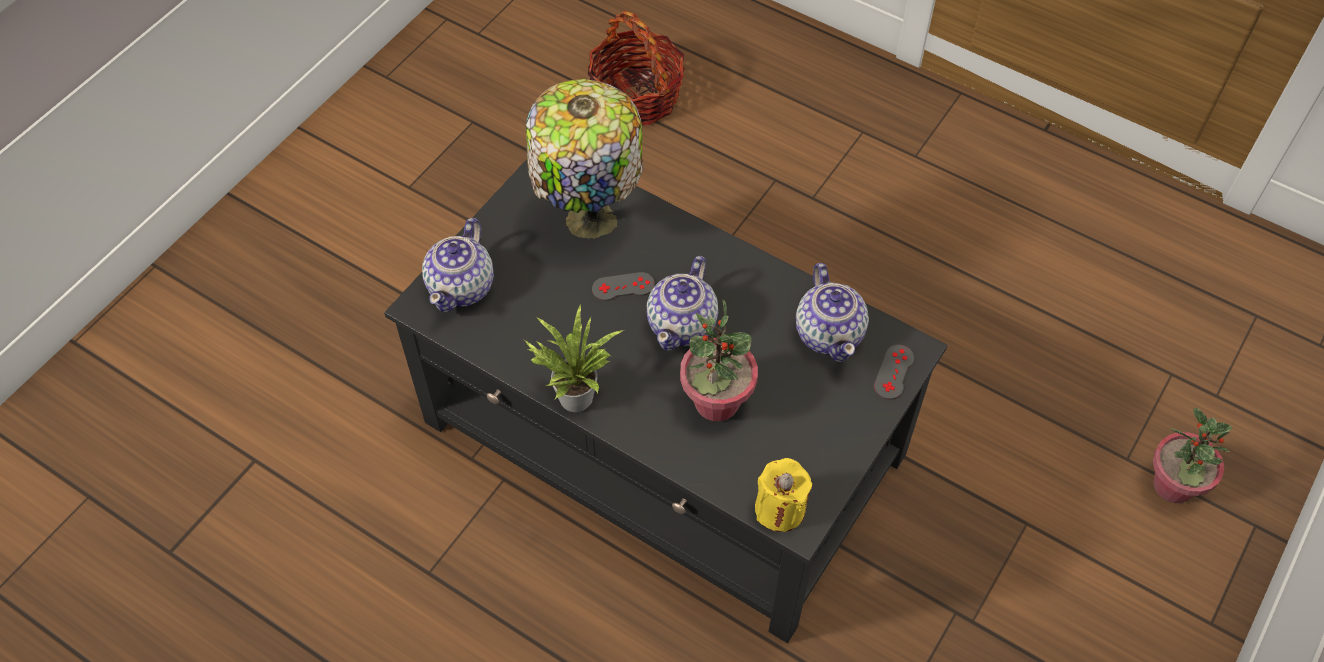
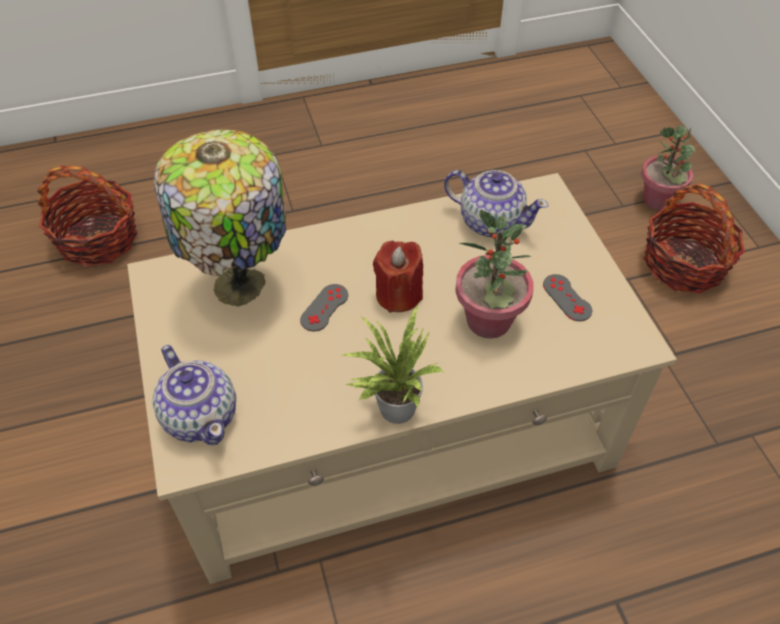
camera: 50 degrees left, 5 degrees down
(665, 440) = (391, 425): black coffee table -> beige coffee table
(683, 324) = (398, 295): teapot -> red candle
(780, 509) = (618, 346): yellow candle -> none
(894, 372) = (555, 211): grey game controller -> grey game controller (567, 298)
(1102, 563) = (683, 264): none -> basket

